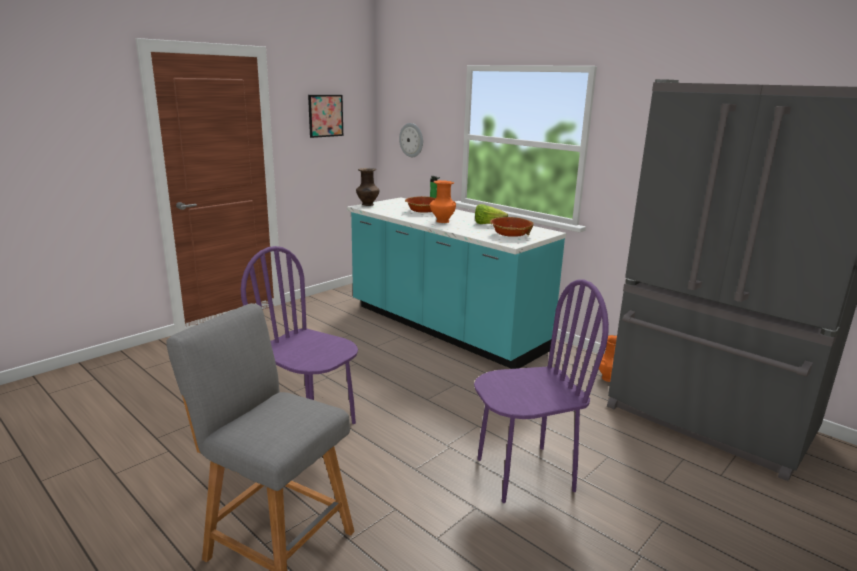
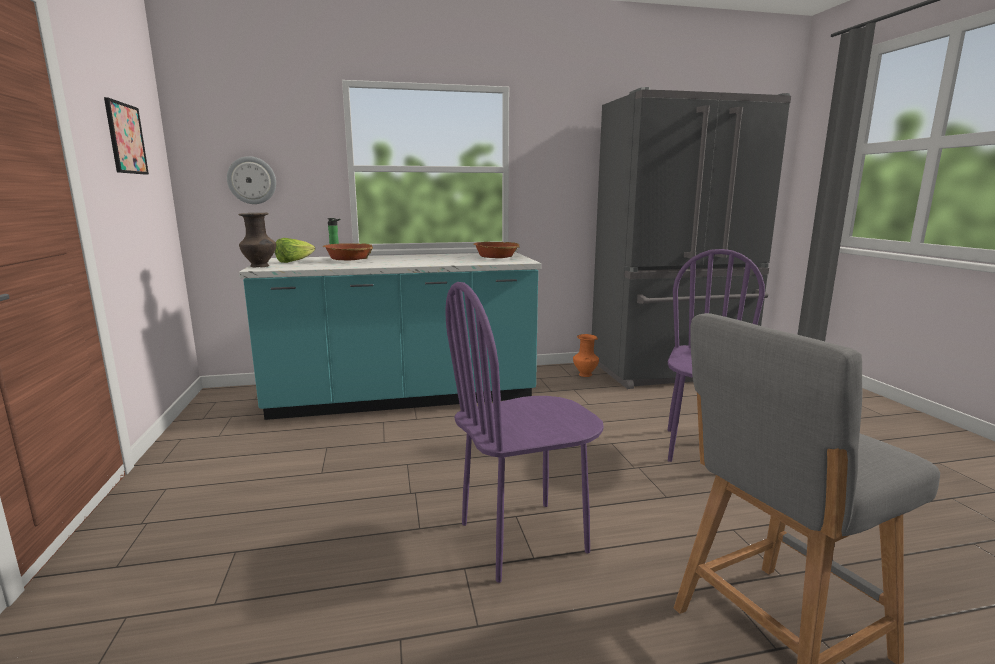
camera: 55 degrees left, 5 degrees down
(442, 221) = (404, 262): orange vase -> none
(487, 224) = (446, 257): lettuce -> lettuce (294, 261)

